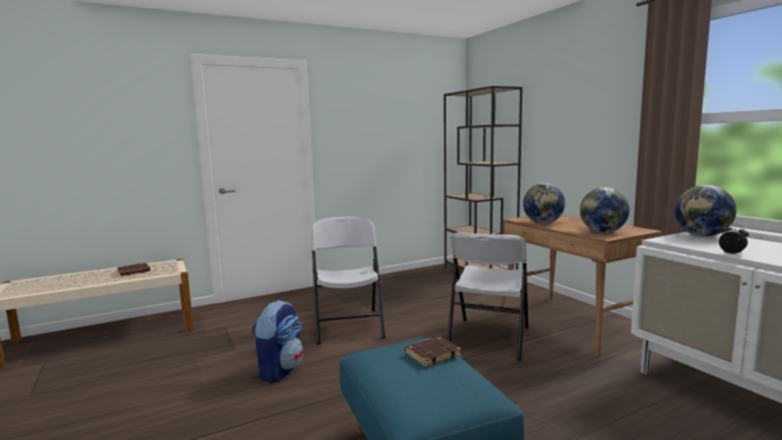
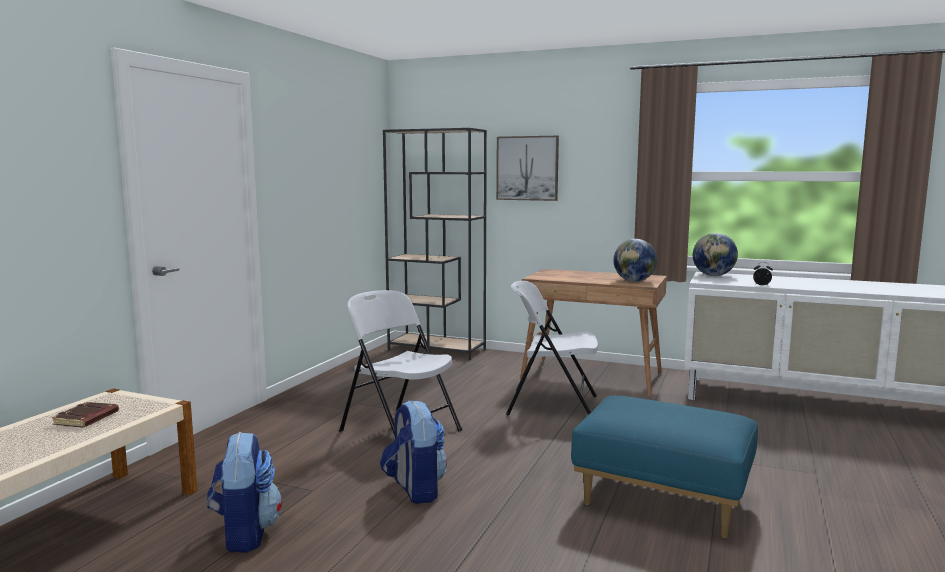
camera: 40 degrees left, 0 degrees up
(164, 363) = (245, 534): none -> backpack
(432, 355) = (650, 403): brown book -> none
(488, 338) = (553, 405): white chair -> white chair turned 120 degrees clockwise
(543, 223) = (567, 278): globe -> none
(552, 119) = (527, 168): none -> picture

